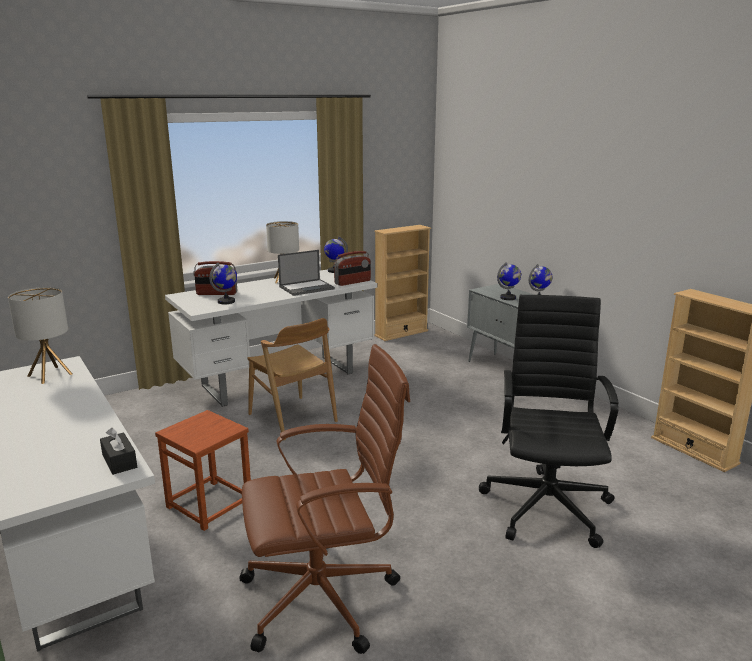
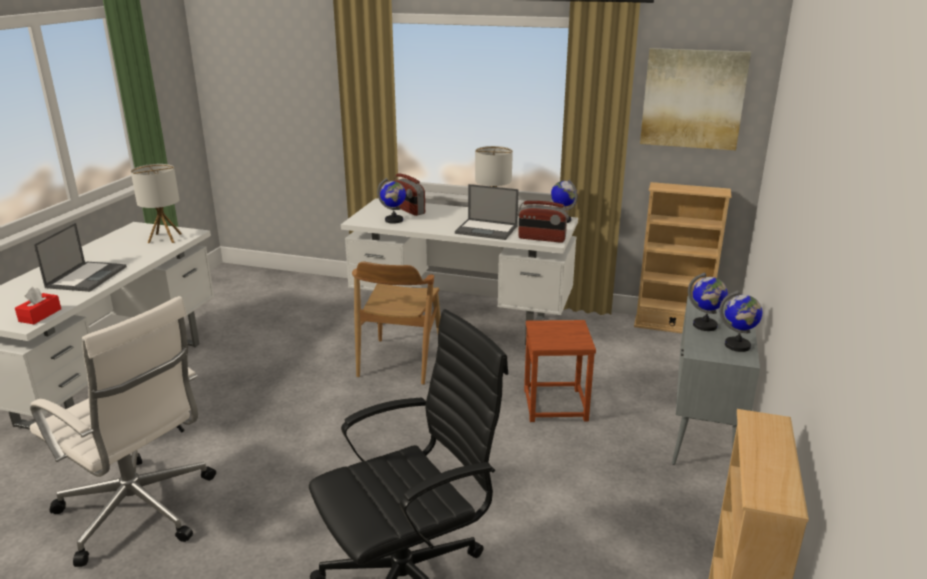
camera: 50 degrees right, 5 degrees up
(65, 424) = (87, 277): none -> laptop
(119, 461) = (40, 315): black tissue box -> red tissue box
(210, 504) = (224, 396): brown stool -> brown stool (556, 405)
(324, 598) = (139, 512): brown office chair -> white office chair
(392, 165) = (693, 99): none -> picture

